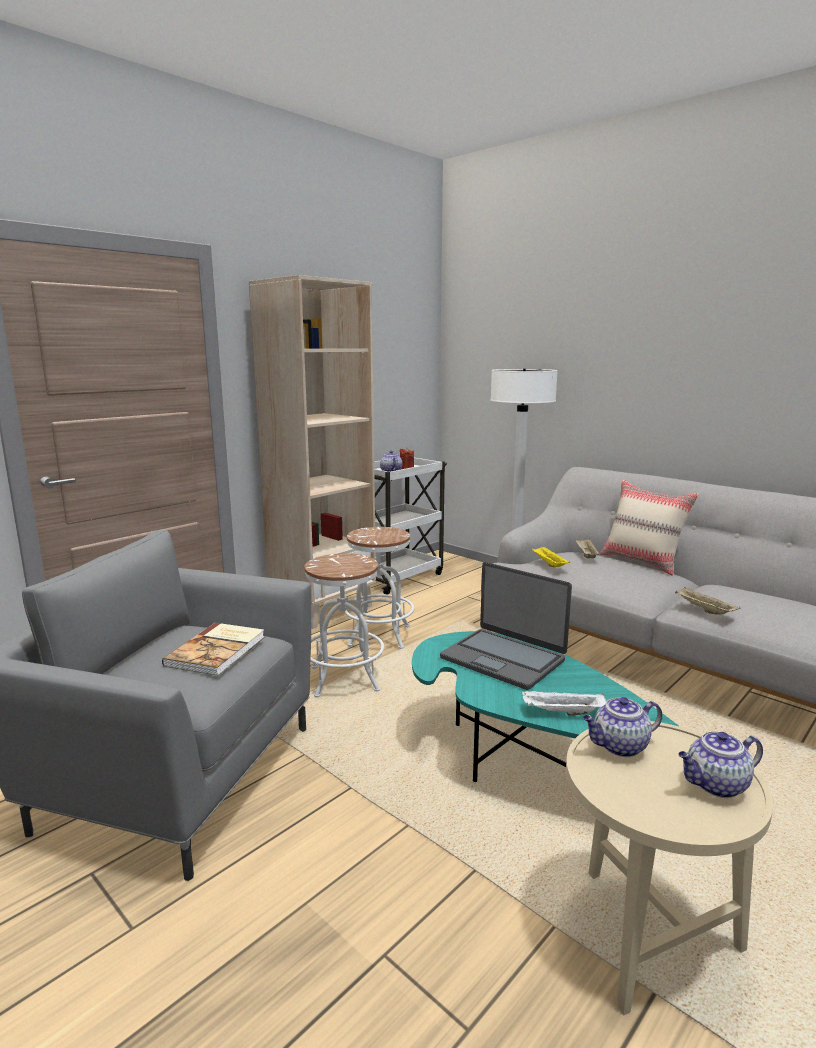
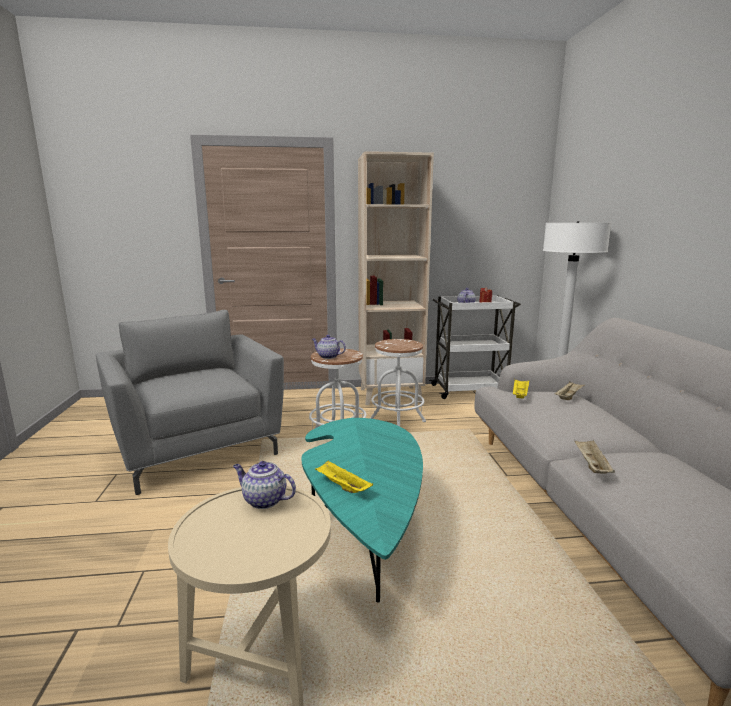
camera: 40 degrees right, 0 degrees up
(218, 651) = (207, 381): book -> none
(503, 659) = (374, 444): laptop -> none
(562, 713) = (342, 486): white tray -> yellow tray
(642, 562) = (620, 416): beige pillow -> none
(716, 785) = (261, 548): teapot -> teapot (328, 356)

